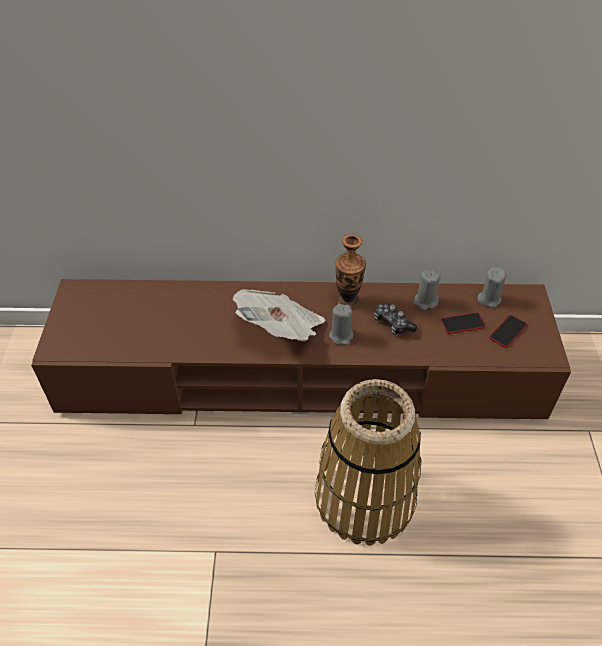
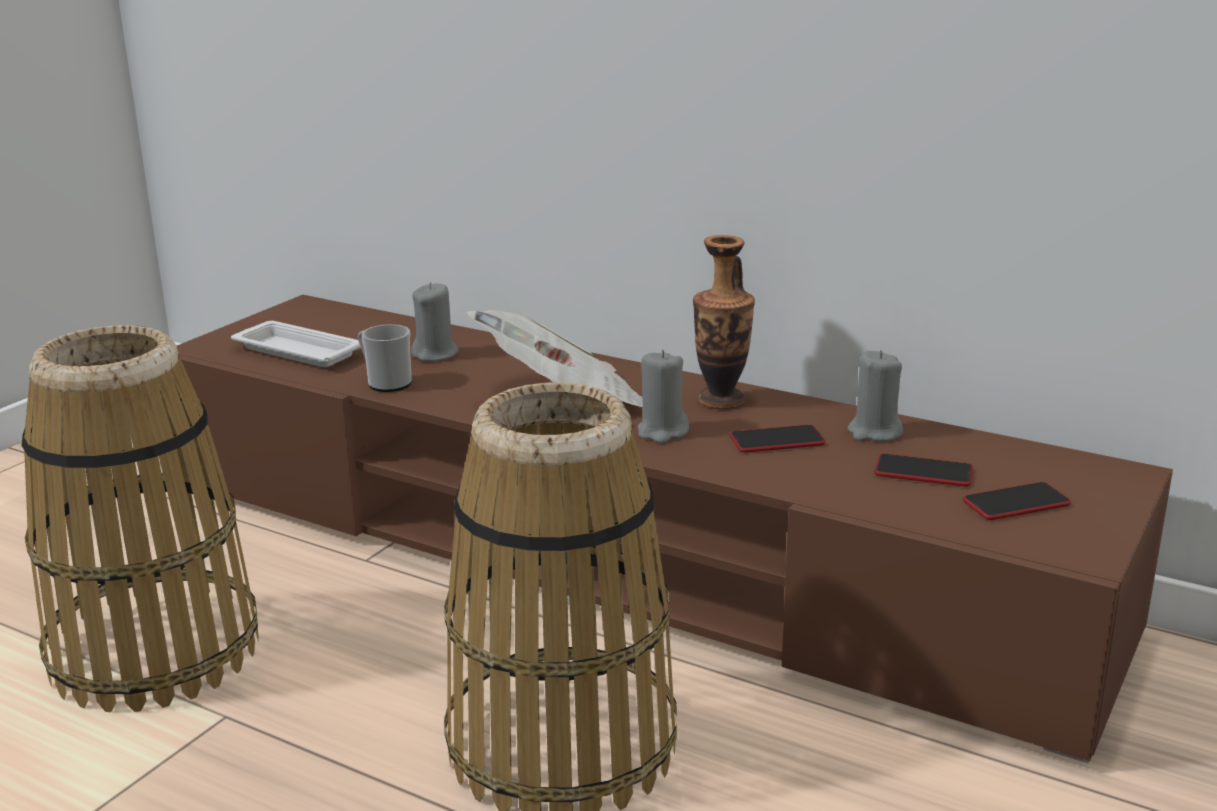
camera: 30 degrees right, 25 degrees down
(109, 335) = (296, 351): none -> white tray
(146, 530) = (154, 651): none -> basket
(182, 345) = (385, 383): none -> mug
(392, 323) = (777, 441): game controller -> phone
(488, 299) = (1017, 458): grey candle -> grey candle (435, 354)

